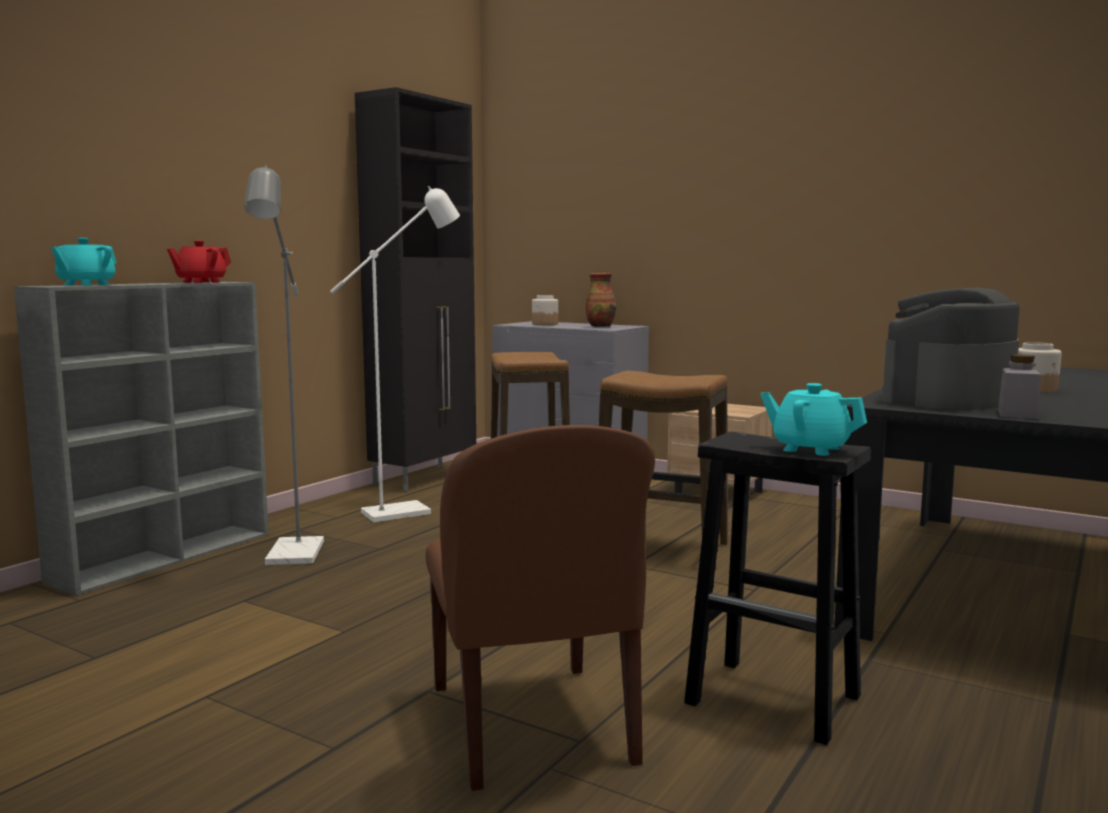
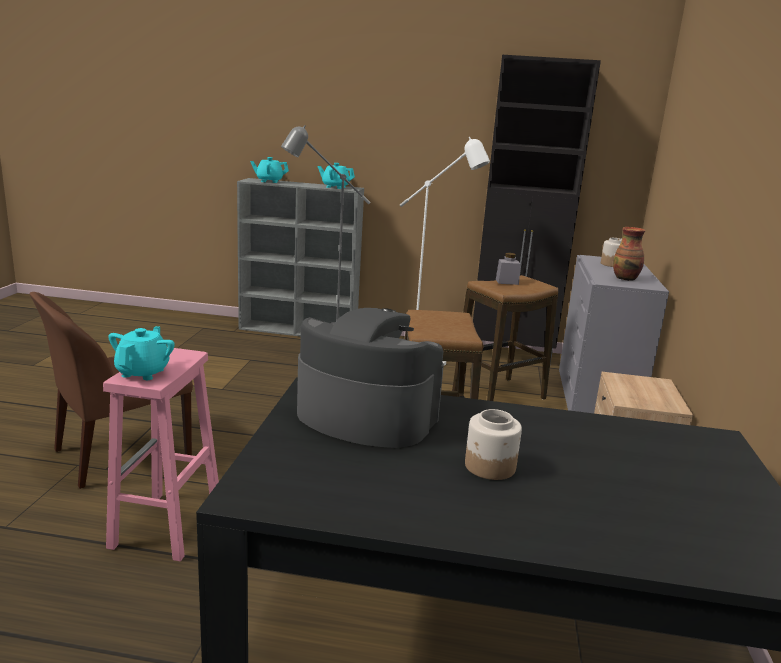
camera: 65 degrees right, 10 degrees up
(200, 282) = (335, 187): red teapot -> turquoise teapot
(776, 700) = (166, 527): black stool -> pink stool
(1017, 414) = (284, 440): grey jar -> grey jar (507, 282)

